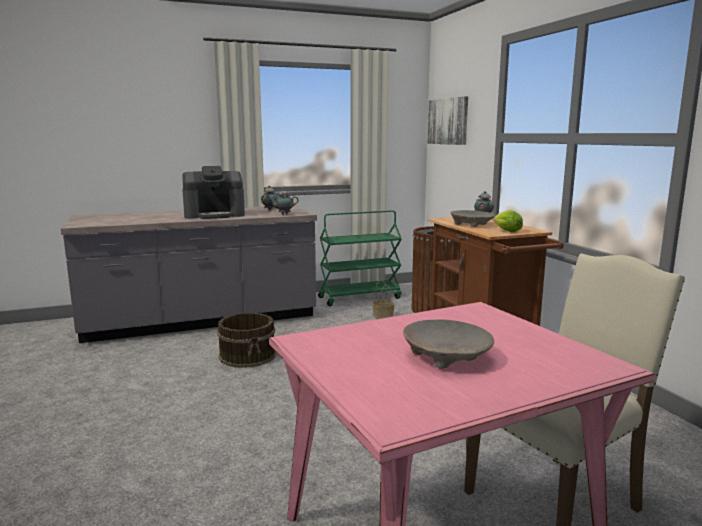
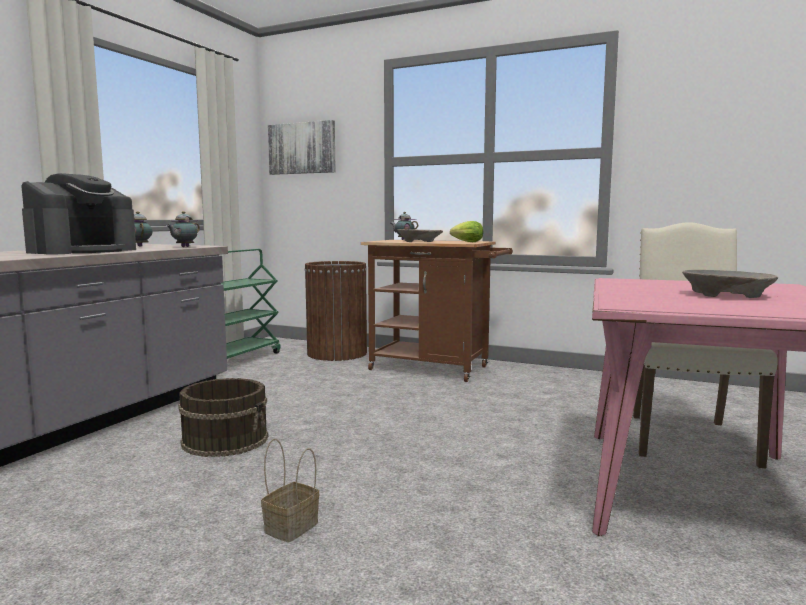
camera: 45 degrees left, 5 degrees down
(382, 316) = (297, 369): basket -> basket (291, 528)

